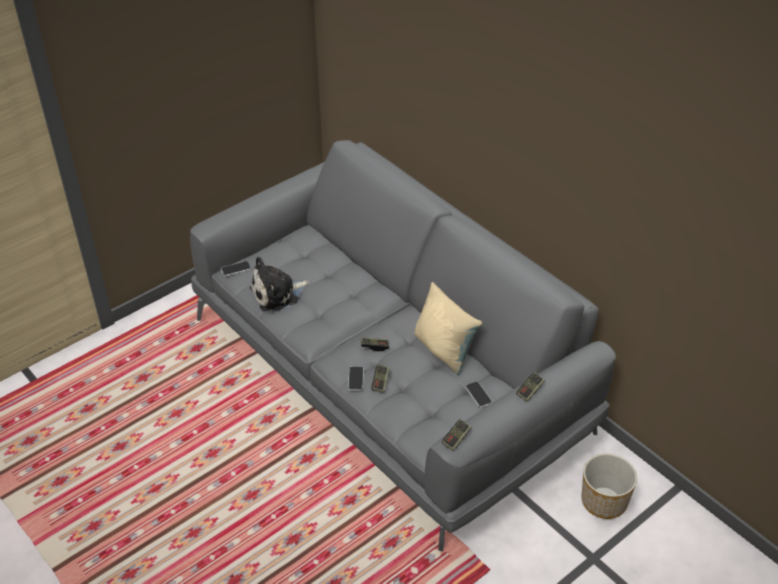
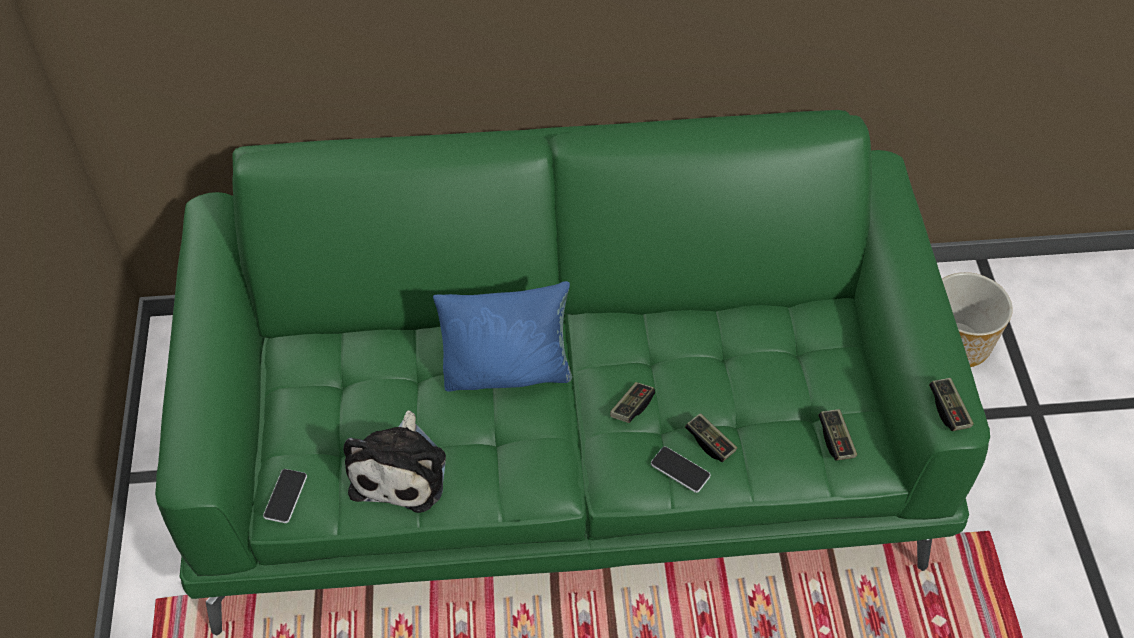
camera: 55 degrees left, 10 degrees up
(357, 299) = (508, 371): none -> blue pillow
(389, 376) = (566, 440): grey sofa -> green sofa
(444, 350) = (705, 329): beige pillow -> none
(478, 395) = (823, 342): phone -> none
(530, 390) = (911, 276): game controller -> game controller (836, 439)

